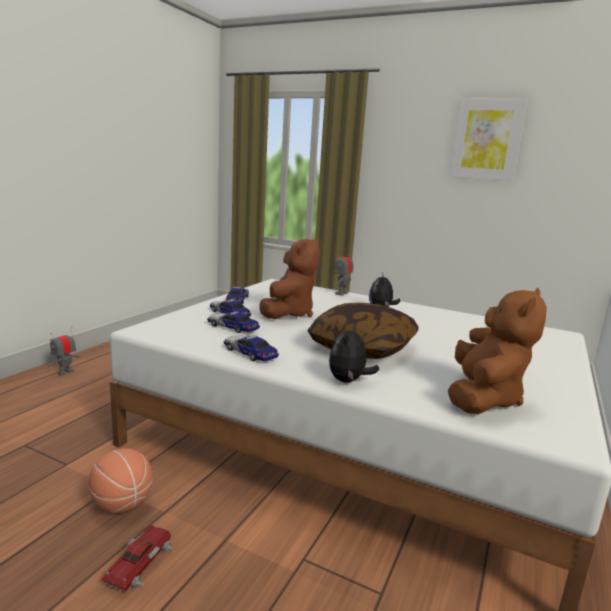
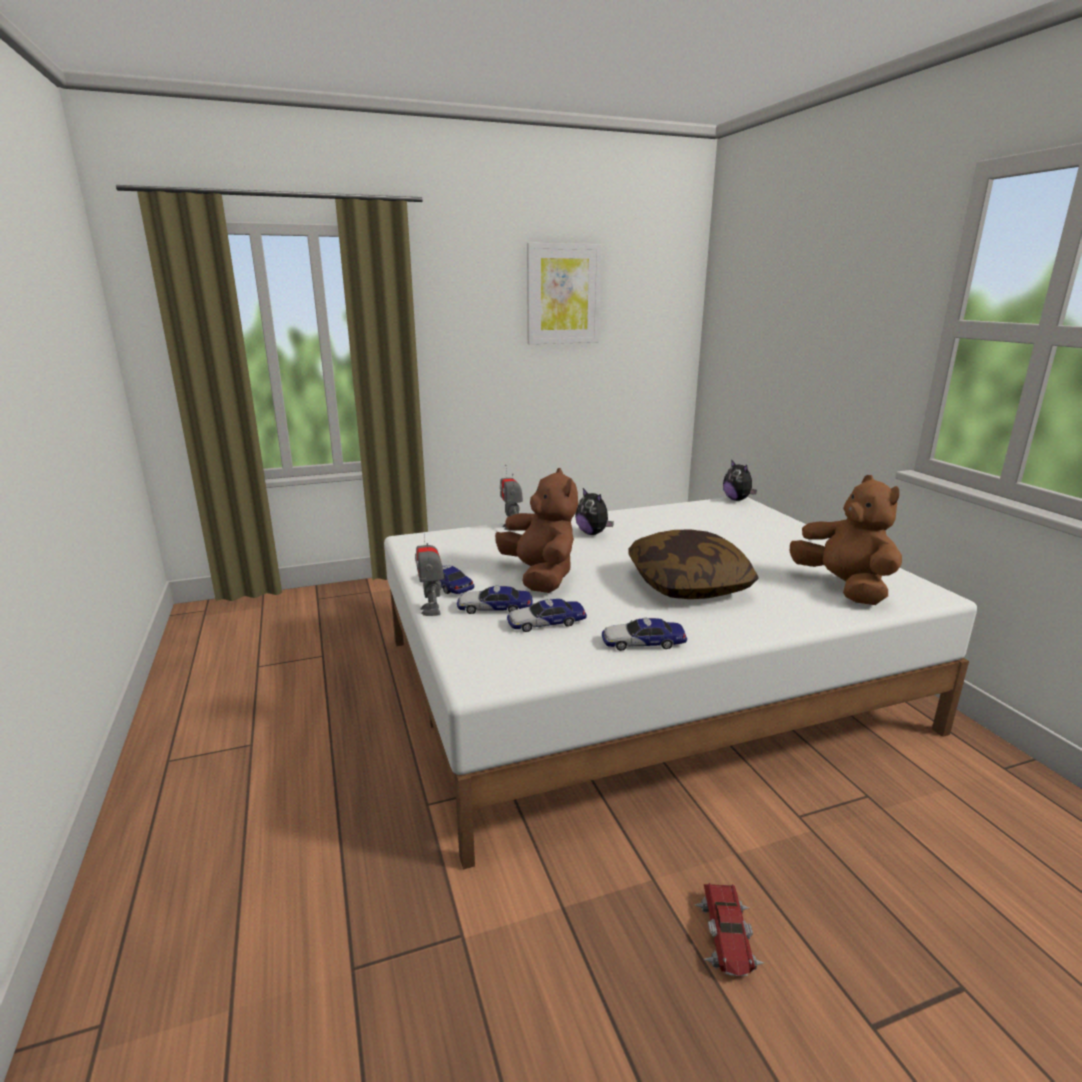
camera: 45 degrees left, 5 degrees up
(65, 372) = (162, 842): toy robot -> toy robot (432, 610)
(122, 505) = (609, 910): basketball -> none
(139, 563) = (727, 936): toy car -> toy car turned 150 degrees counterclockwise
(348, 381) = (764, 623): plush toy -> plush toy (737, 499)

